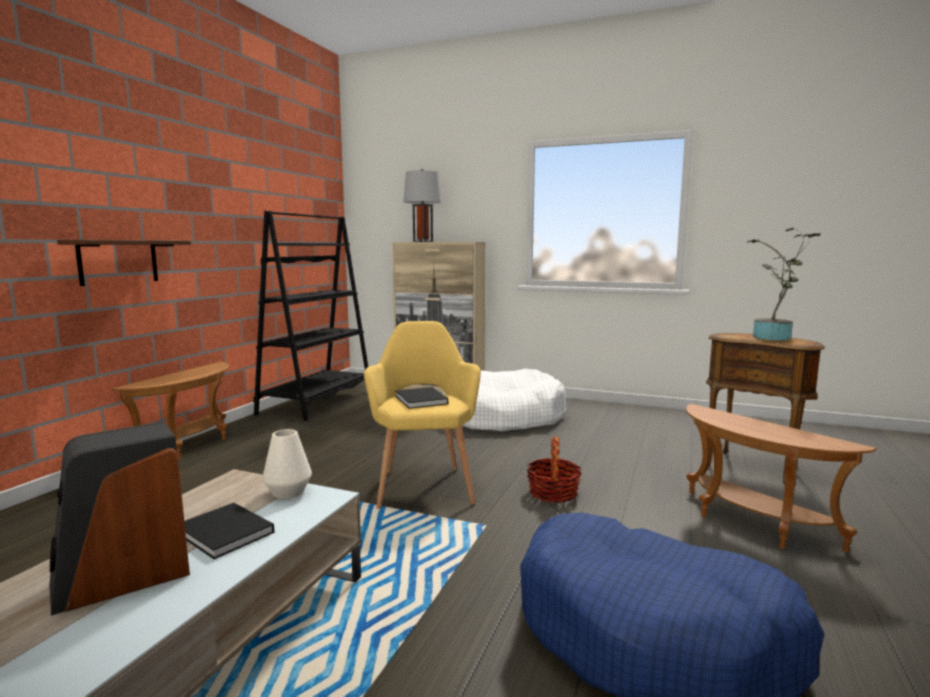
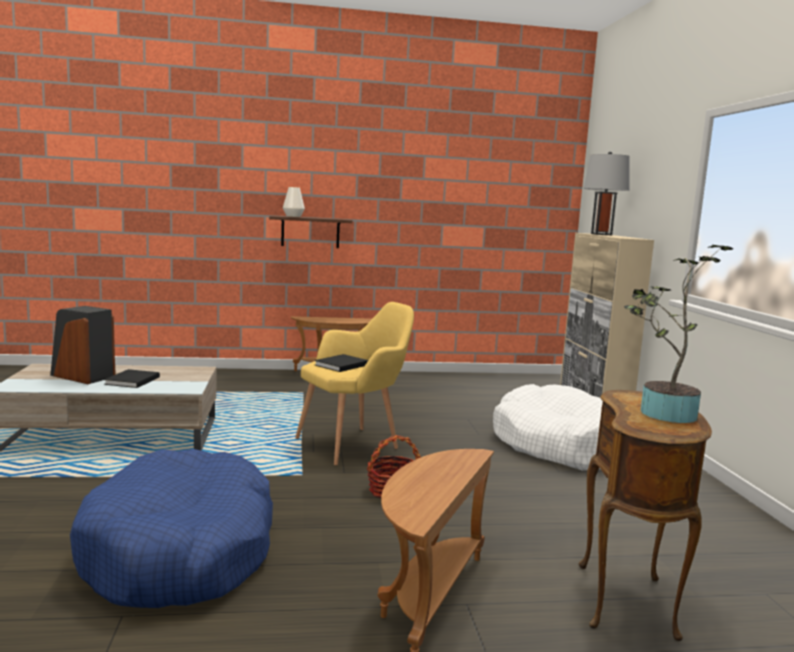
camera: 60 degrees right, 0 degrees up
(288, 492) = (190, 381): white vase -> white vase (293, 216)
(317, 402) = (473, 380): black bookcase -> none

